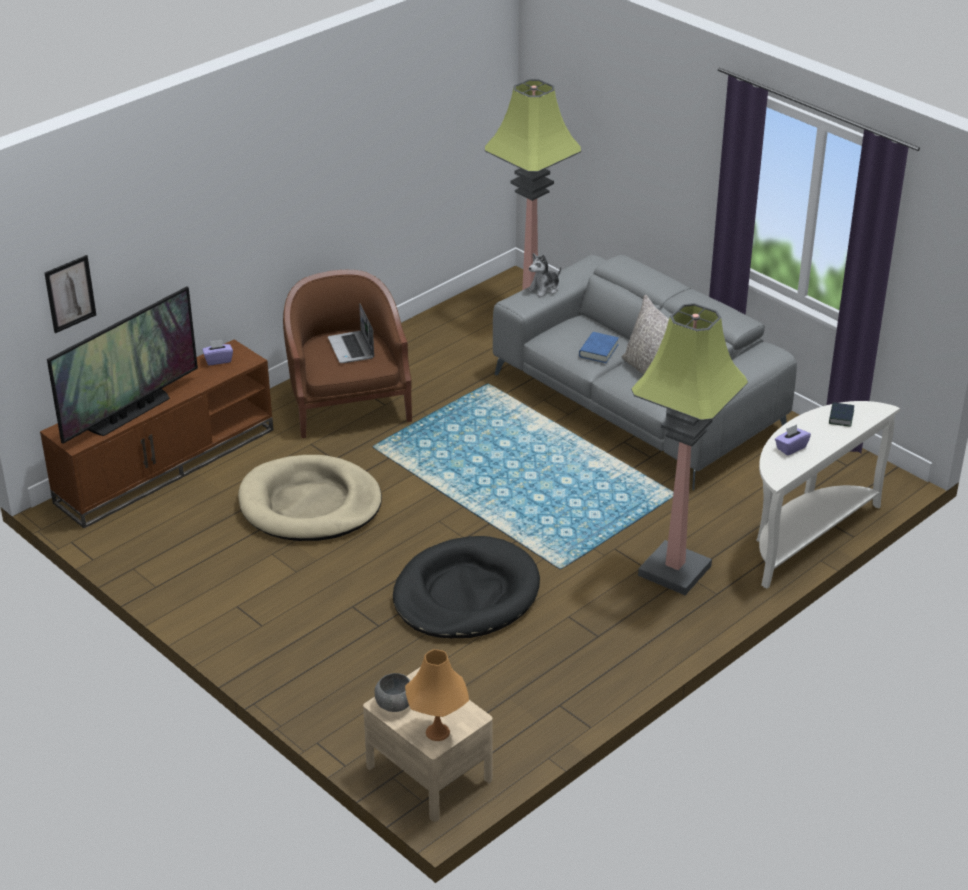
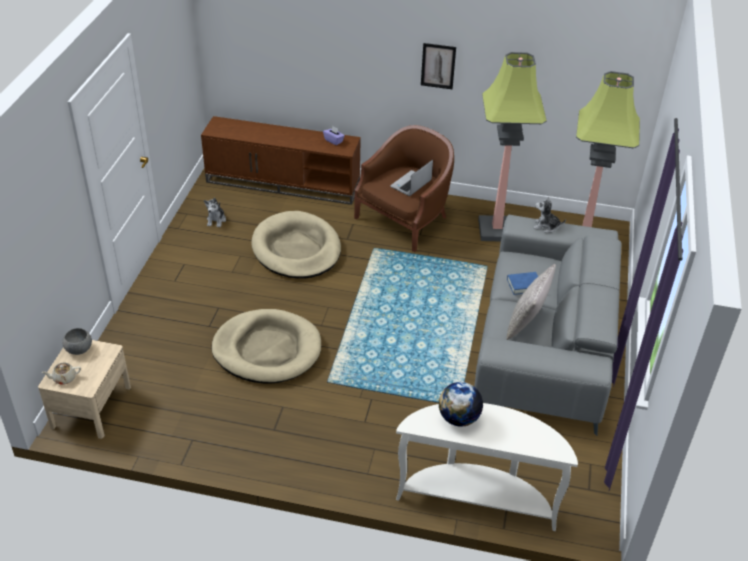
camera: 55 degrees right, 5 degrees up
(70, 293) = (246, 44): picture -> picture (438, 66)
(131, 413) = (255, 135): television -> none
(177, 548) = (216, 220): none -> plush toy
(438, 732) = (64, 378): orange table lamp -> beige teapot
(466, 594) = (267, 350): black dog bed -> beige dog bed
(673, 571) = (373, 439): floor lamp -> floor lamp (495, 230)
(791, 448) = (458, 418): purple tissue box -> globe
(841, 417) = (527, 433): book -> none

